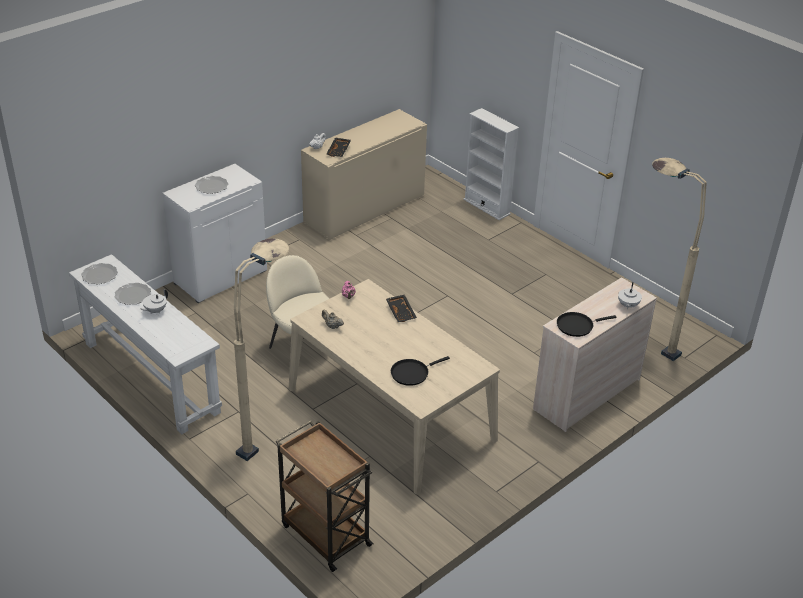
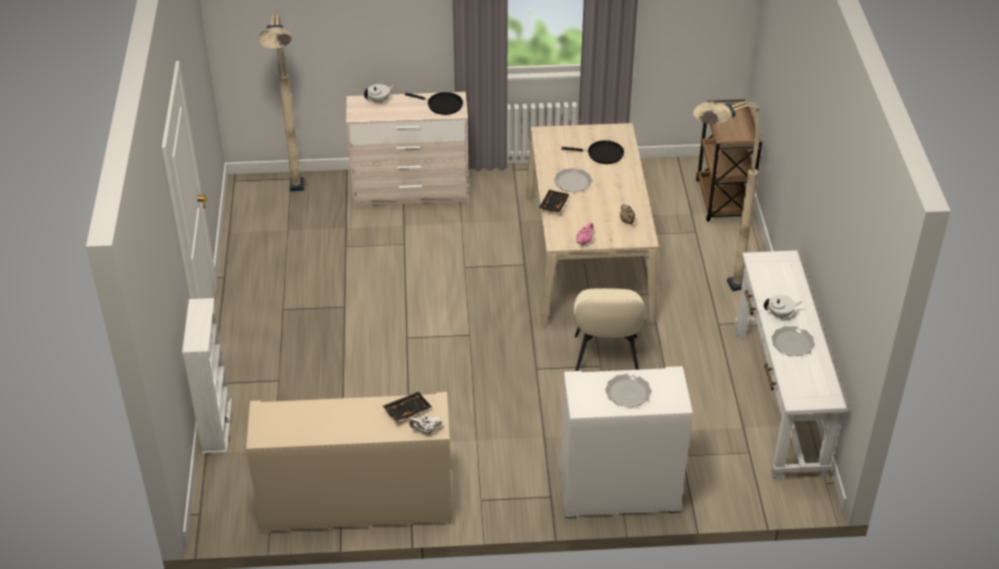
camera: 140 degrees left, 5 degrees up
(99, 275) = (814, 386): plate -> plate (573, 181)

